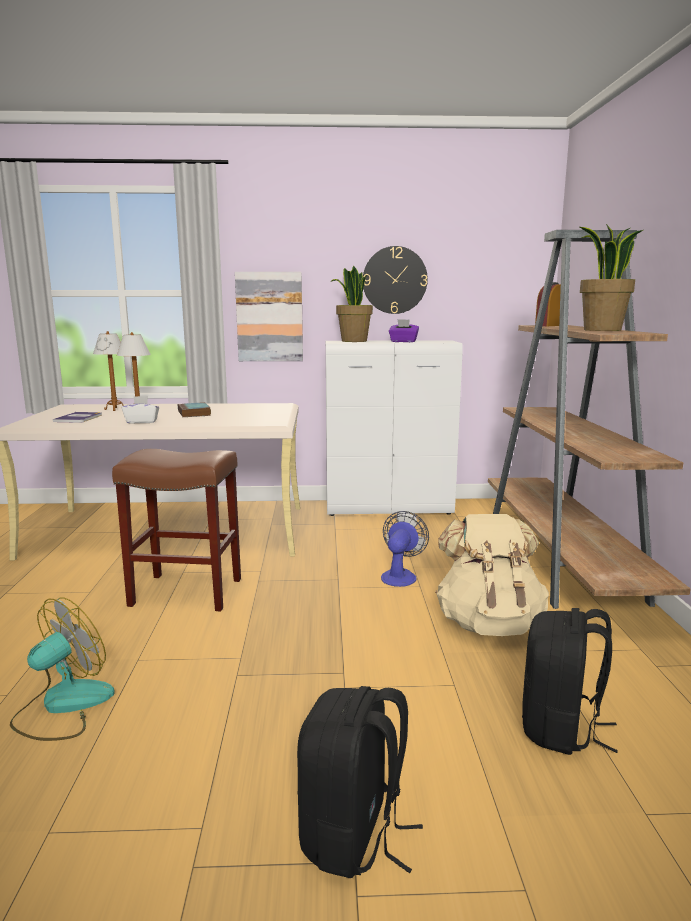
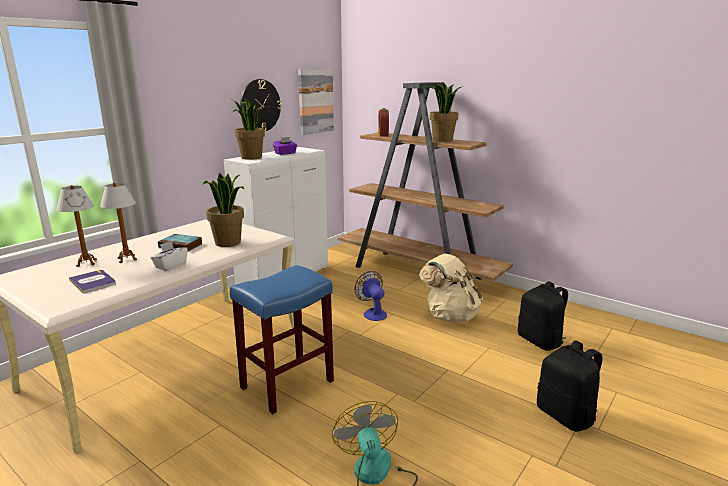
camera: 50 degrees left, 5 degrees up
(185, 592) = (286, 385): brown stool -> blue stool
(227, 419) = (228, 243): none -> potted plant
(269, 317) = (176, 145): picture -> picture (315, 101)

